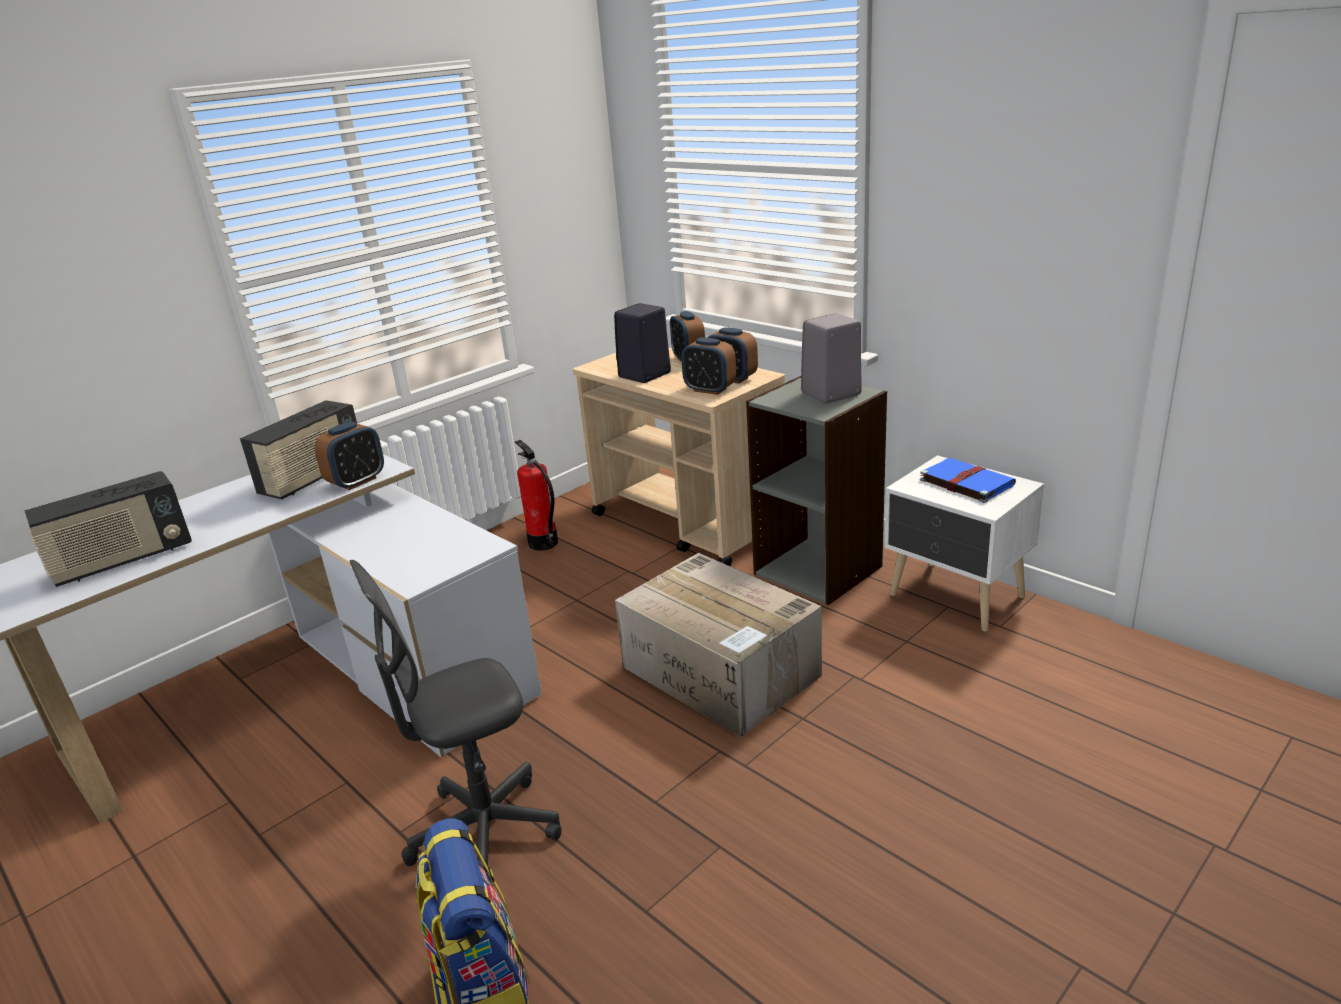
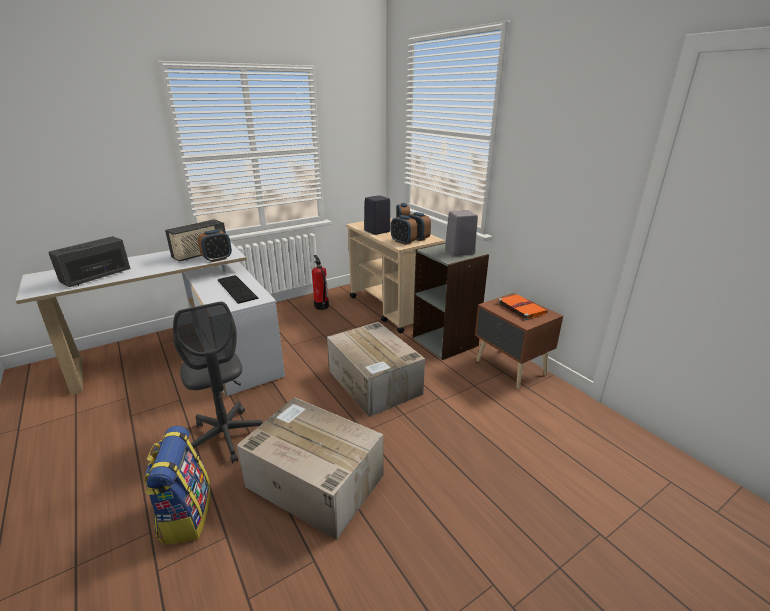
camera: 10 degrees right, 0 degrees up
(123, 560) = (97, 277): radio -> radio turned 150 degrees clockwise
(423, 534) = (238, 288): none -> keyboard
(484, 832) = (226, 437): grey office chair -> grey office chair turned 105 degrees counterclockwise
(694, 872) = (313, 480): none -> cardboard box
(957, 598) = (510, 368): white nightstand -> brown nightstand
(965, 482) = (520, 308): blue book -> orange book

